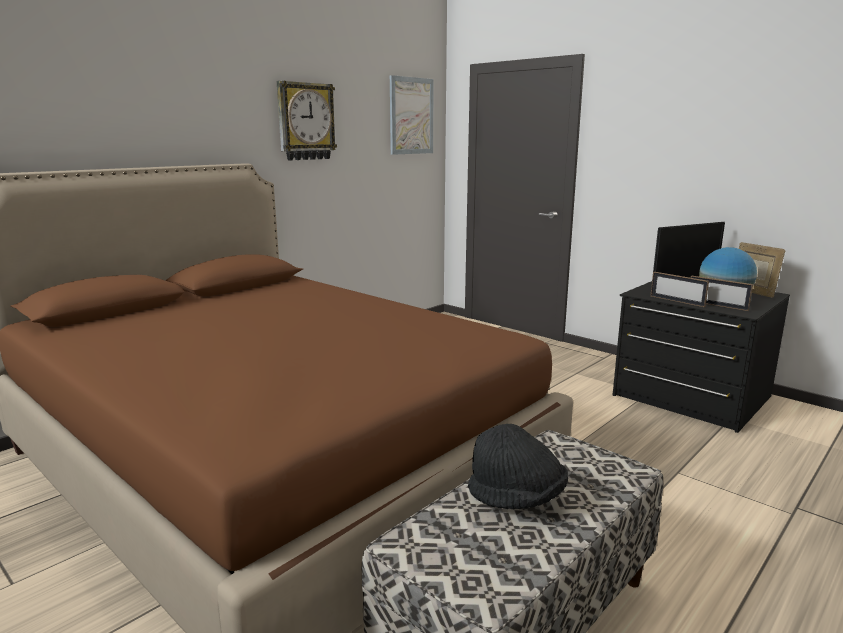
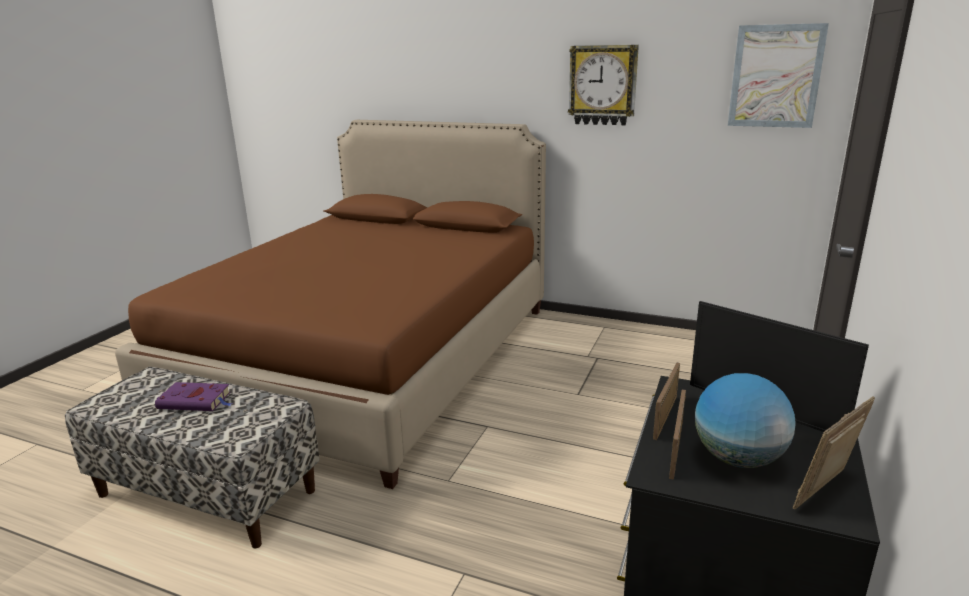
camera: 70 degrees right, 5 degrees up
(517, 498) = (196, 401): black hat -> purple book

